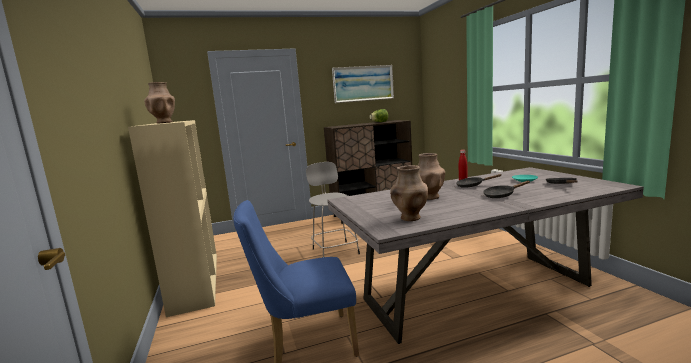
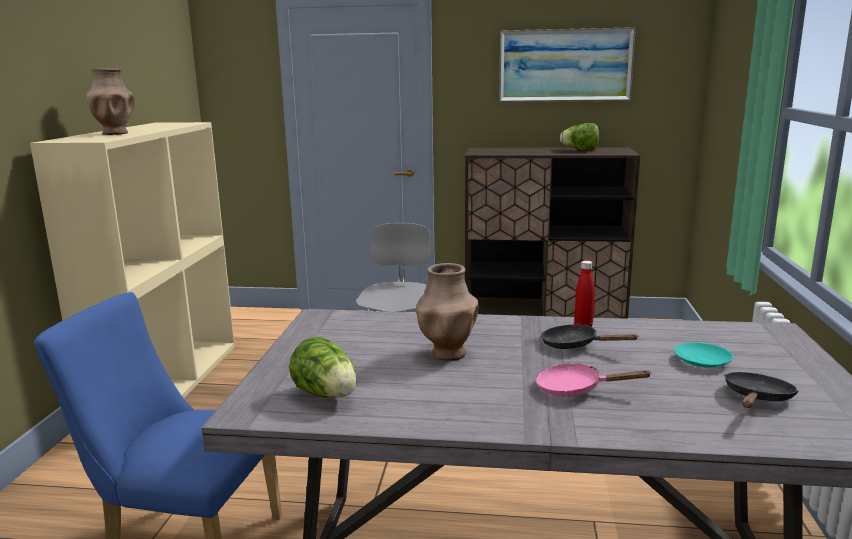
camera: 25 degrees right, 5 degrees up
(410, 218) = (327, 395): brown vase -> lettuce
(501, 195) = (575, 389): black frying pan -> pink frying pan

